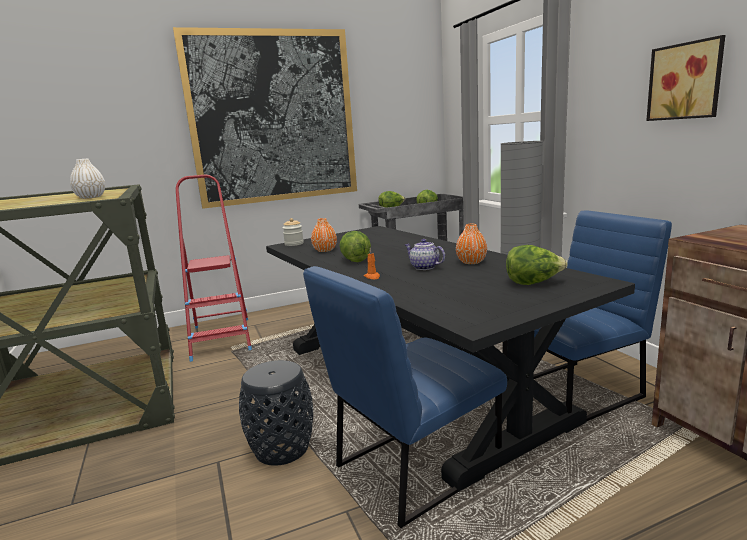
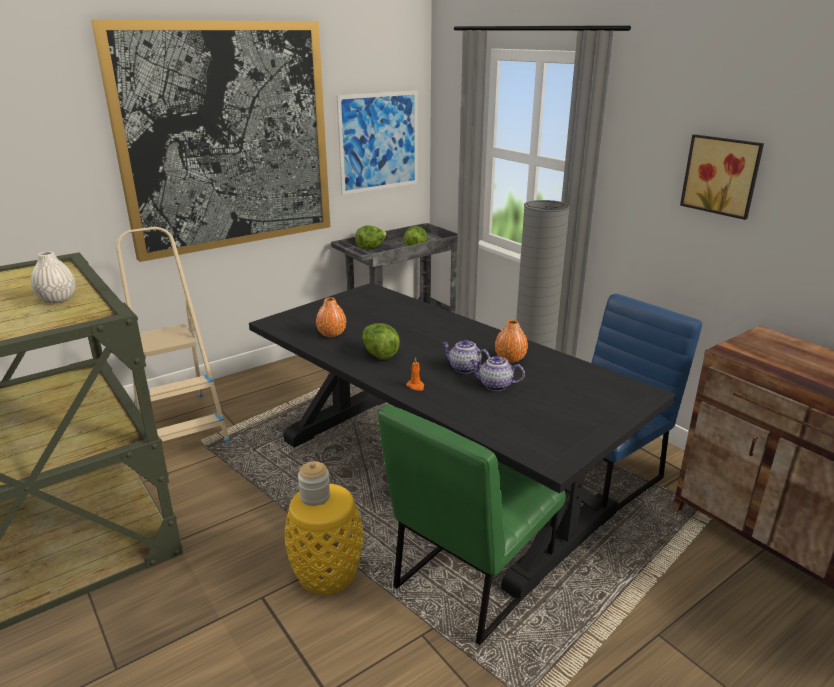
camera: 15 degrees left, 10 degrees up
(221, 338) = (181, 427): red step ladder -> beige step ladder
(281, 448) = (326, 573): black stool -> yellow stool
(294, 244) = (284, 319): jar -> jar (315, 496)
(399, 125) = (379, 142): none -> picture
(412, 467) = (469, 580): blue chair -> green chair
(446, 277) = (495, 385): none -> teapot
(533, 283) = (584, 395): lettuce -> none

